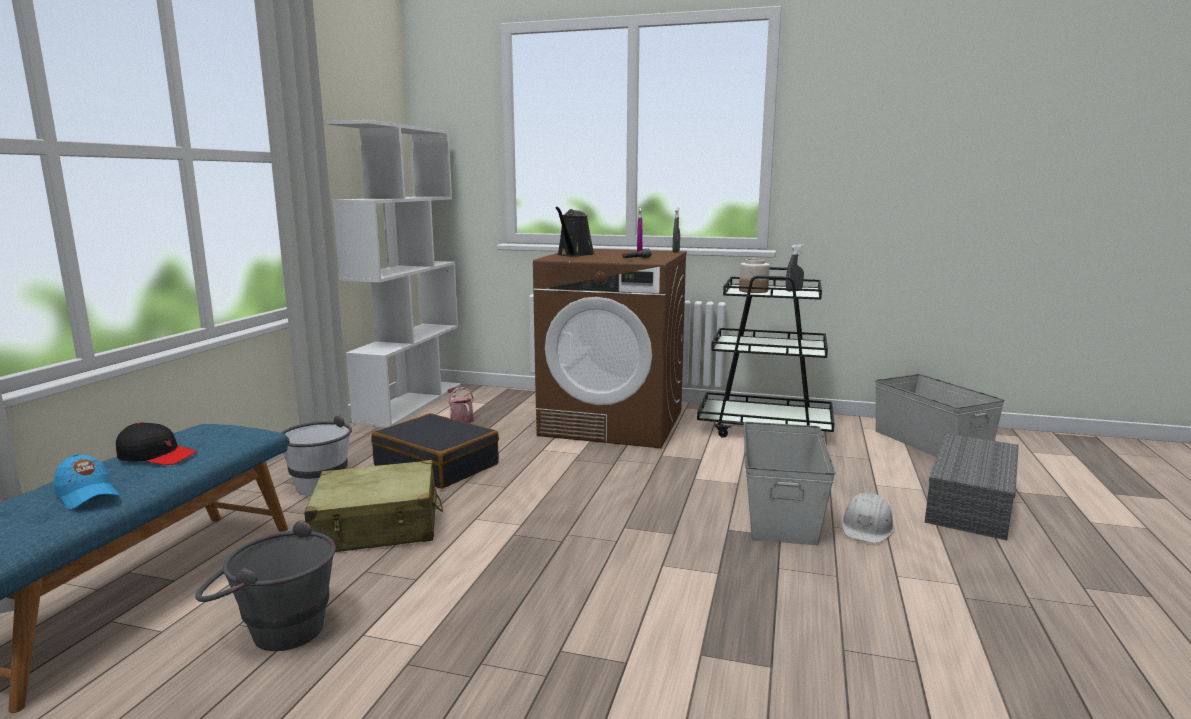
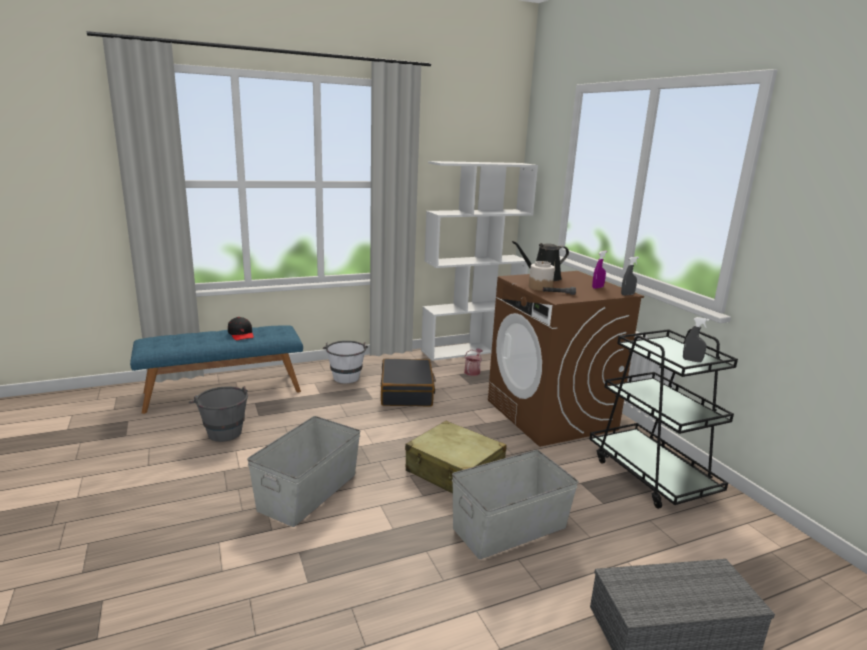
camera: 50 degrees right, 5 degrees up
(87, 495) = (195, 342): blue cap -> none
(378, 527) = (325, 409): beige suitcase -> beige suitcase (455, 472)
(753, 291) = (655, 348): jar -> jar (540, 287)
(867, 527) = (539, 576): white hard hat -> none
(930, 443) = (784, 573): grey storage box -> grey storage box (309, 491)

